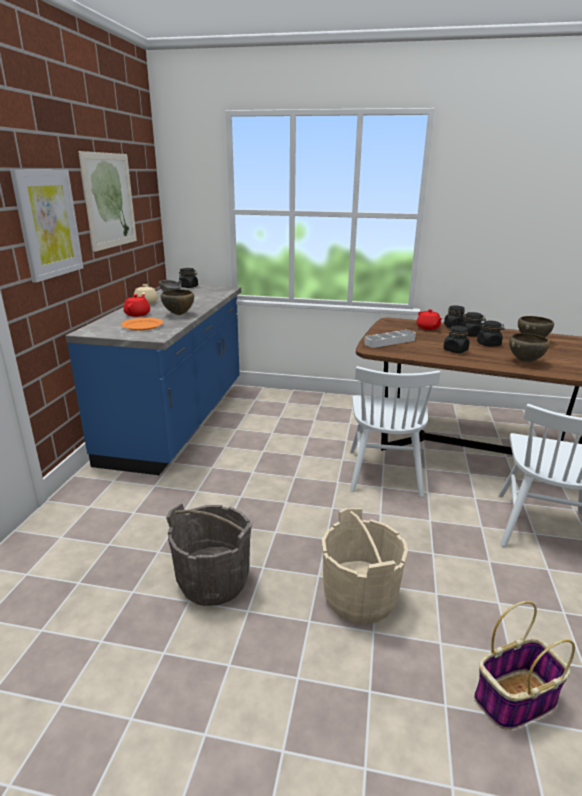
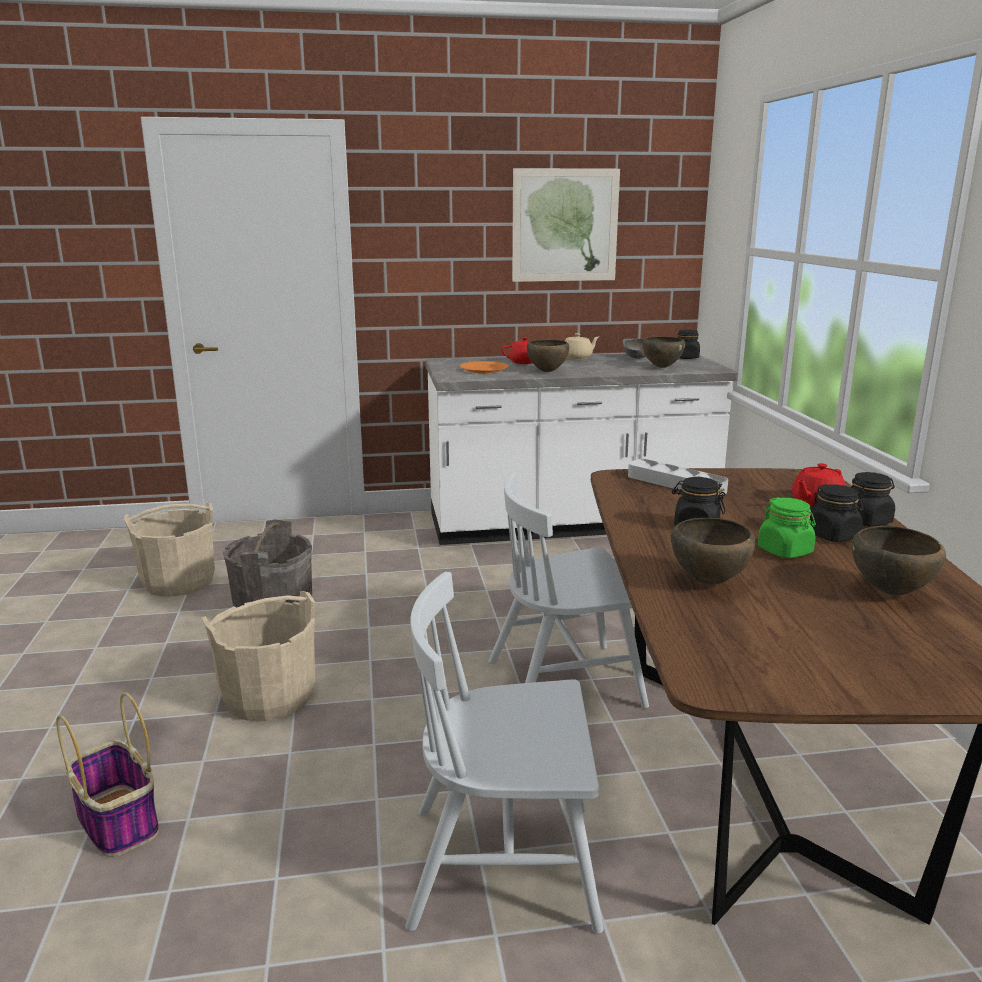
camera: 70 degrees right, 5 degrees down
(48, 224) = (439, 243): picture -> none
(84, 650) = (179, 582): none -> beige bucket
(179, 420) = (570, 524): blue counter -> white counter
(208, 294) = (661, 367): none -> brown bowl
(488, 344) = (785, 551): black jar -> green jar

